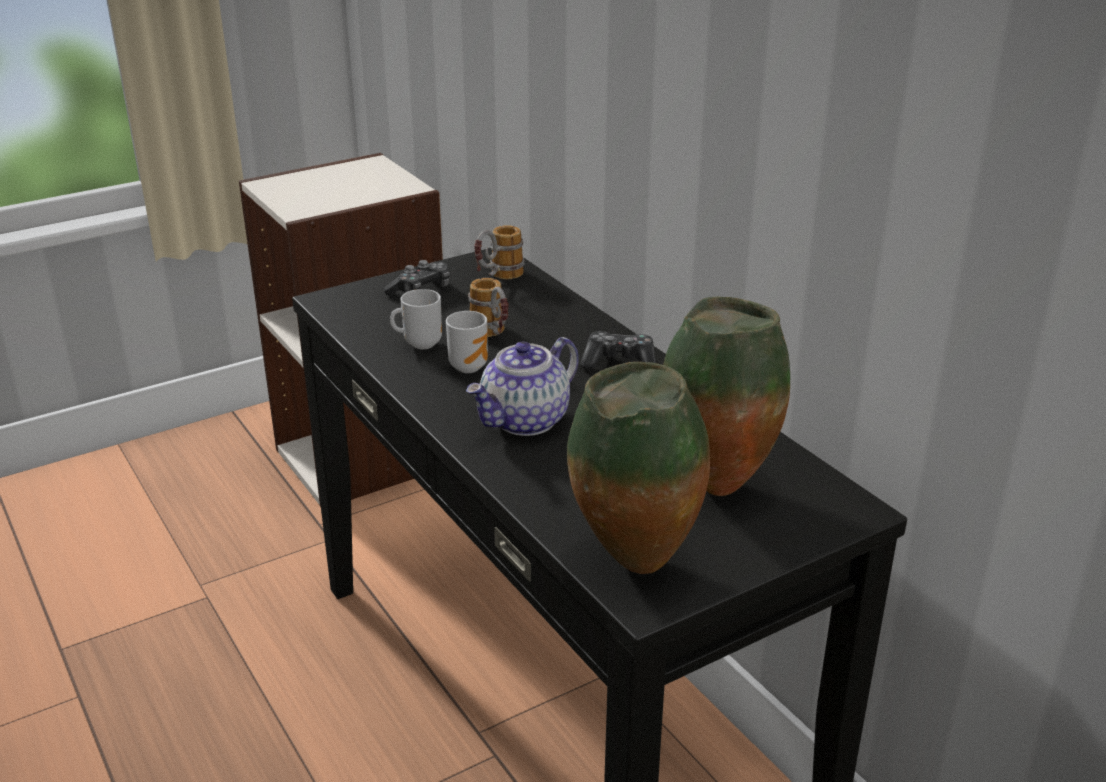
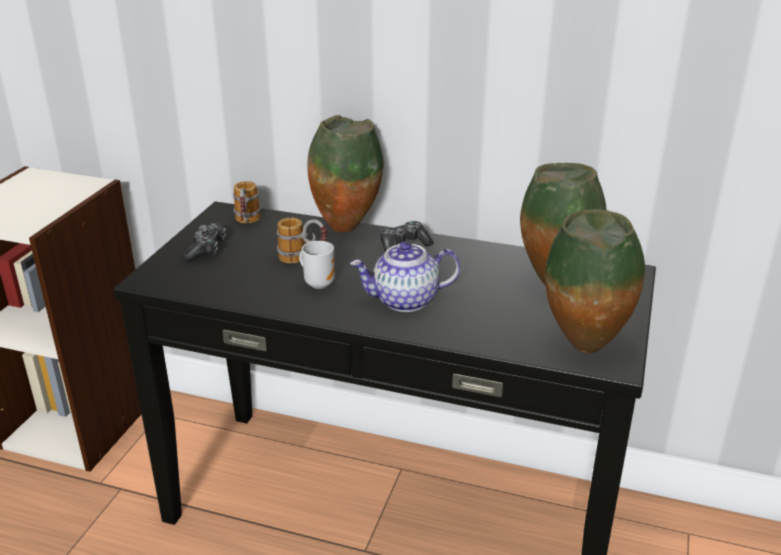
camera: 40 degrees left, 0 degrees up
(420, 344) = (263, 282): mug -> none
(525, 421) = (405, 300): teapot -> teapot turned 75 degrees clockwise
(589, 320) = (346, 228): none -> vase

